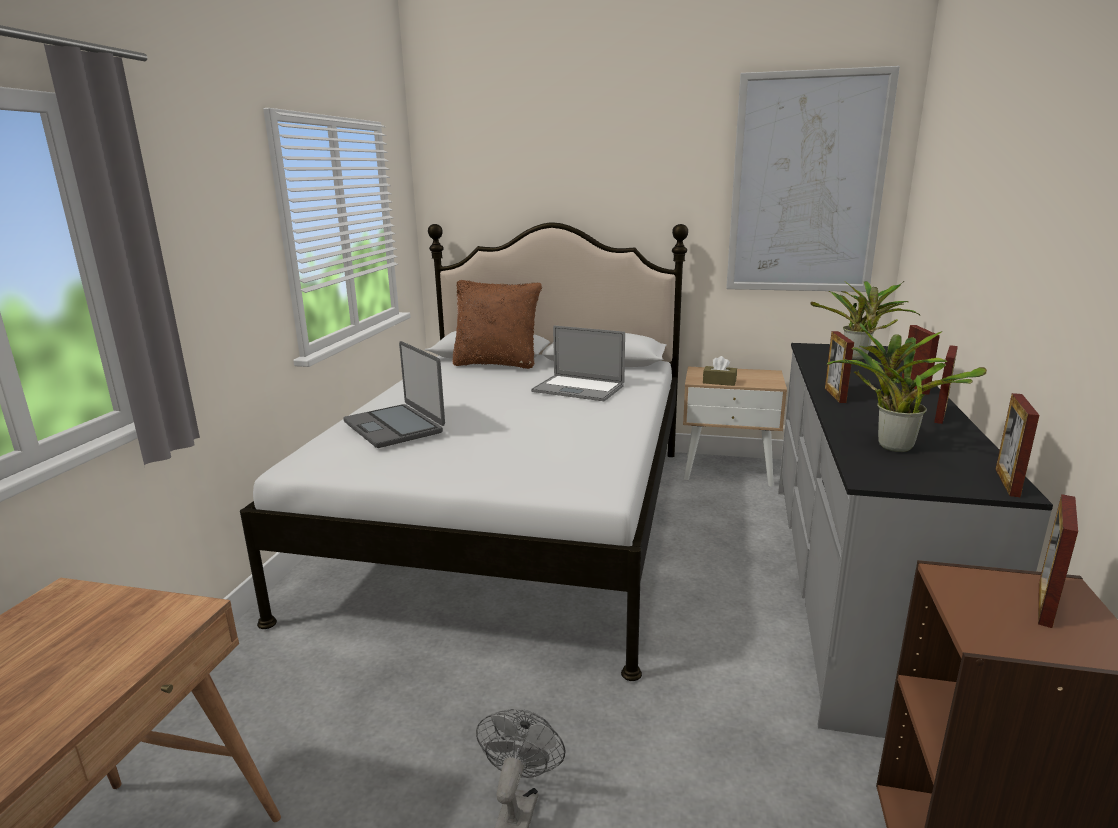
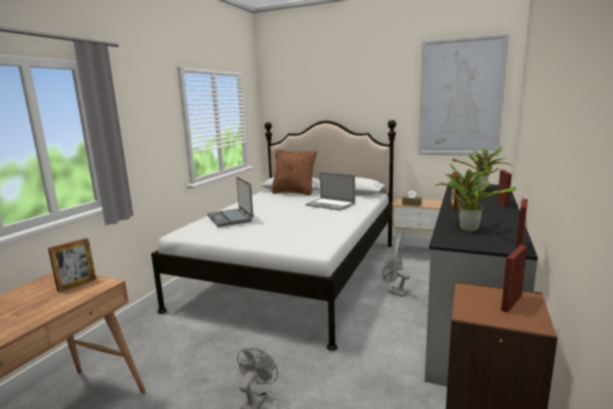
camera: 10 degrees right, 5 degrees down
(708, 548) = (394, 292): none -> grey fan
(940, 415) = (506, 216): picture frame -> picture frame (77, 284)

